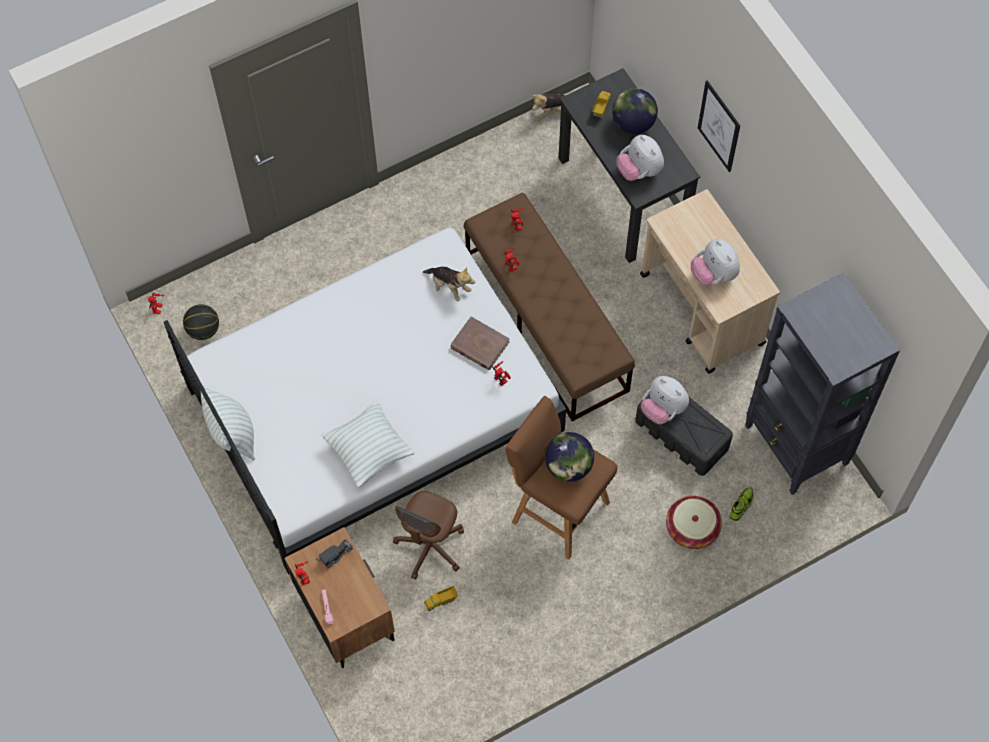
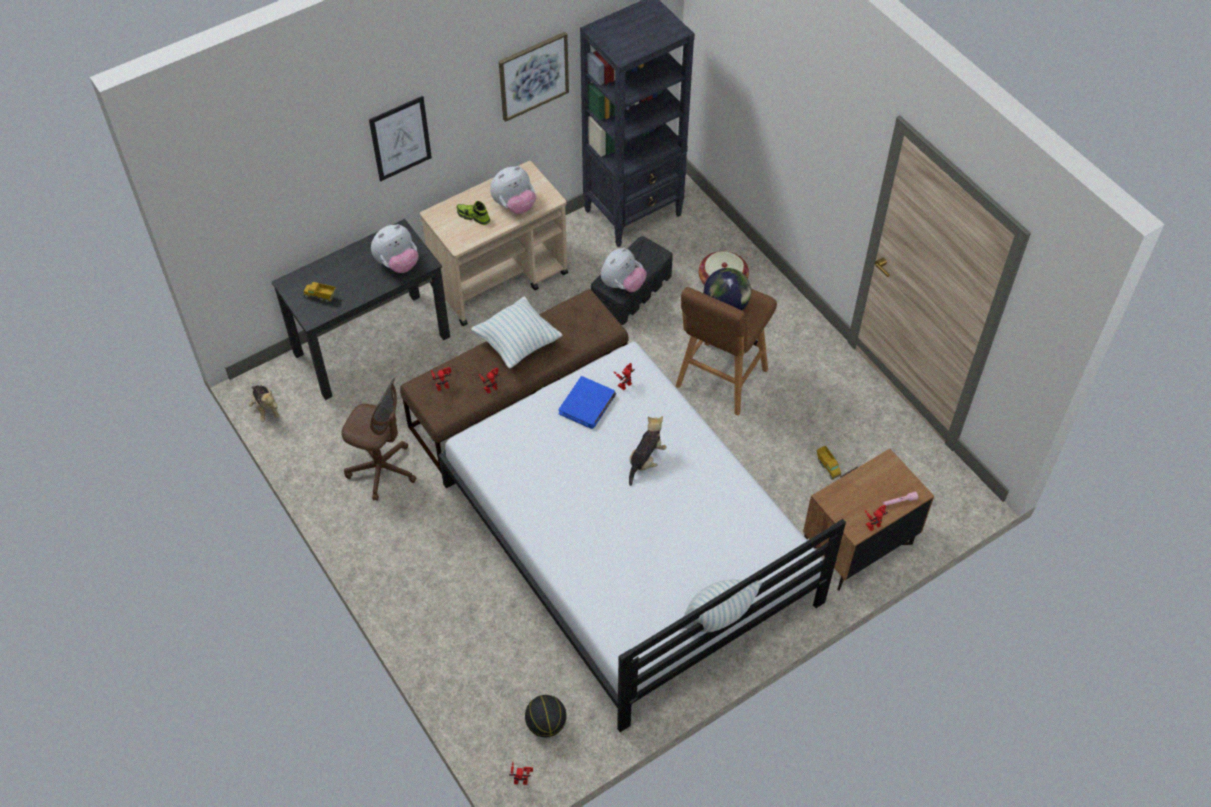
camera: 95 degrees left, 10 degrees down
(335, 555) = (843, 500): toy truck -> none
(368, 451) = (718, 490): pillow -> pillow (517, 343)
(430, 547) = (774, 480): brown office chair -> brown office chair (382, 470)
(449, 287) = (521, 435): plush toy -> plush toy (646, 460)
(479, 345) = (587, 404): brown book -> blue book
(633, 123) = (340, 270): globe -> none
(741, 505) = (695, 248): shoe -> shoe (473, 217)
(807, 245) = (533, 76): none -> picture

